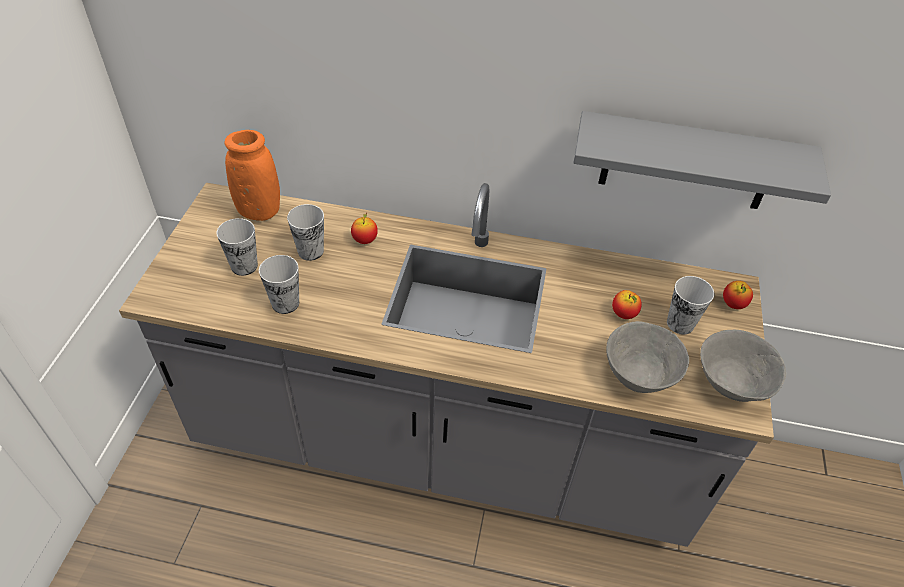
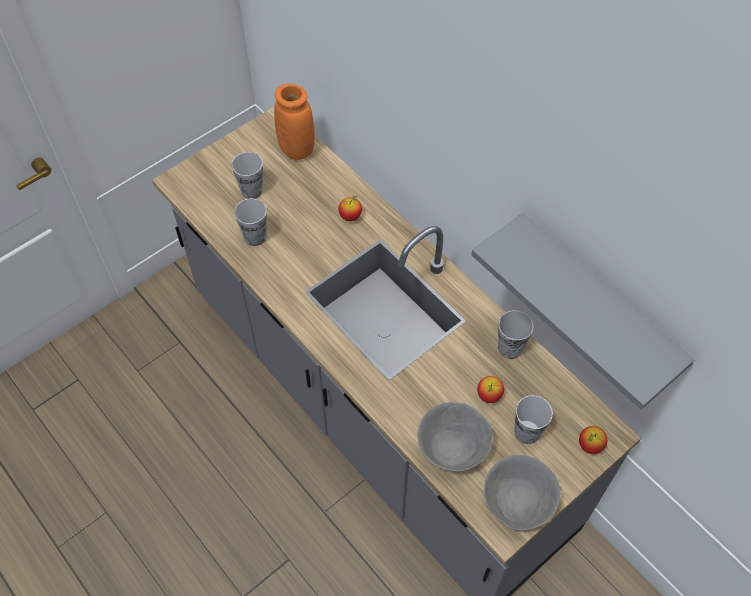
camera: 40 degrees right, 10 degrees up
(310, 251) = (305, 204): cup -> cup (510, 348)

